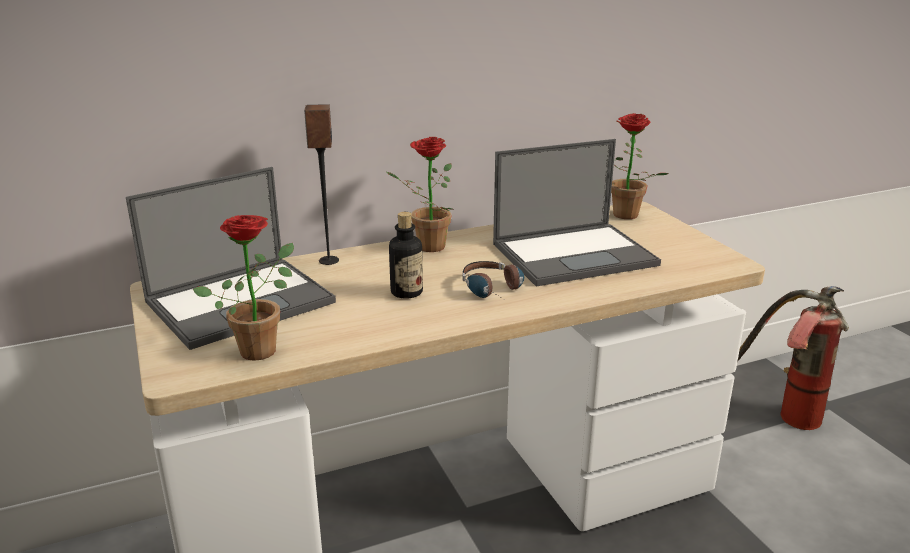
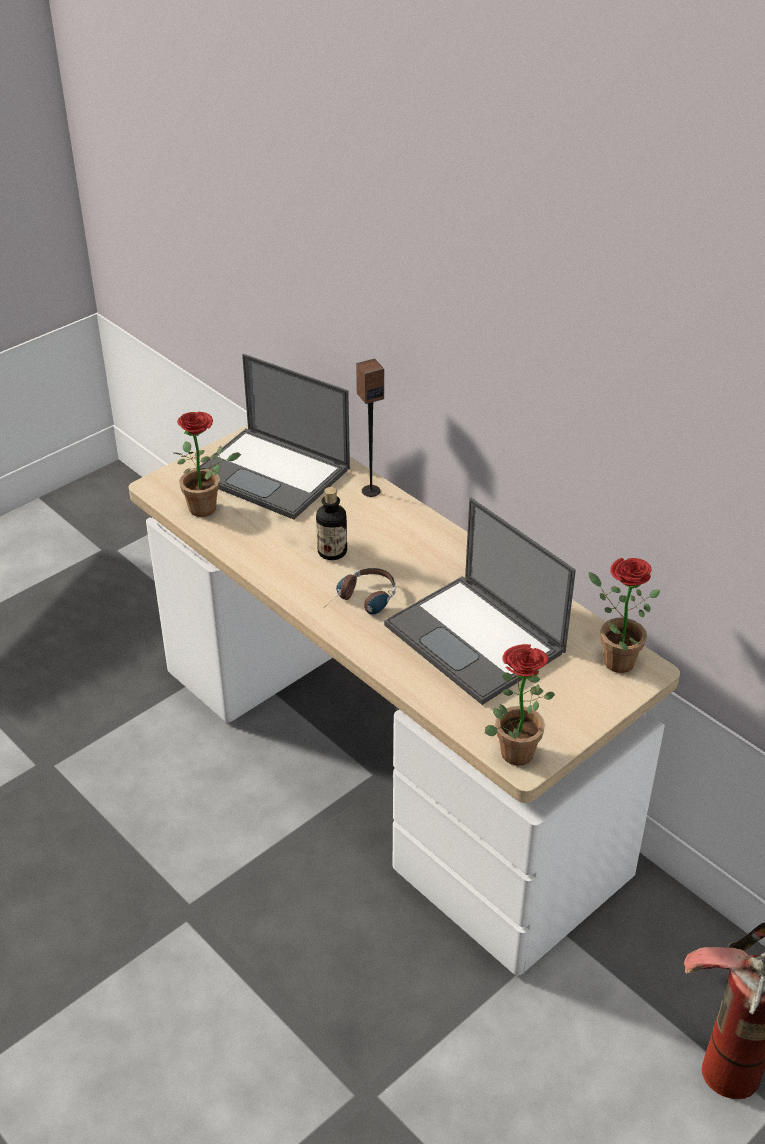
camera: 70 degrees right, 15 degrees up
(425, 247) = (434, 537): potted plant -> potted plant (513, 747)

